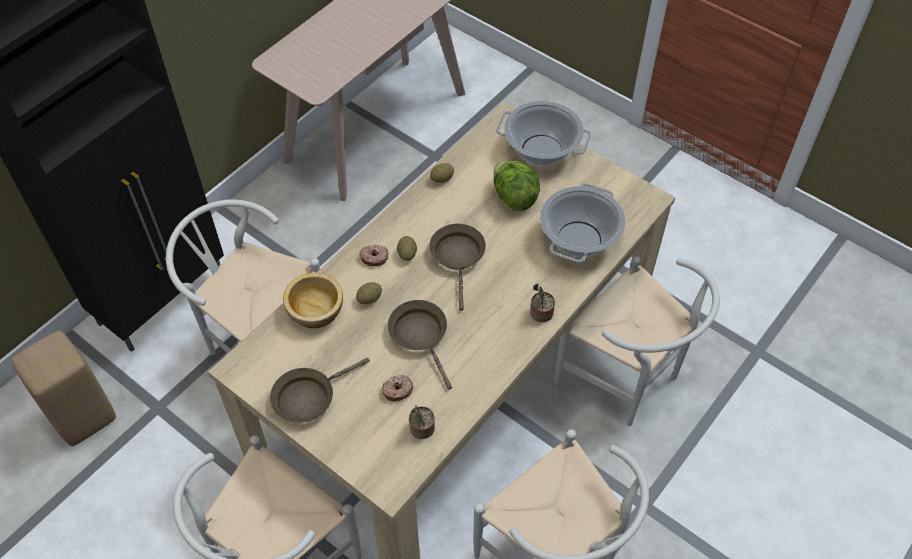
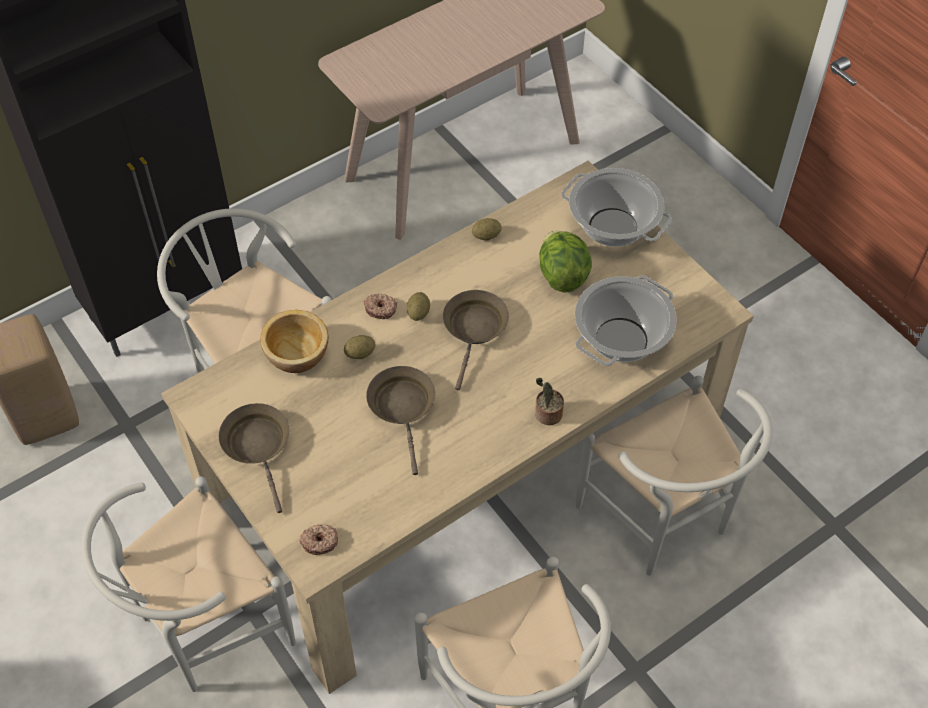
camera: 15 degrees right, 0 degrees up
(308, 397) = (258, 446): brown frying pan -> brown frying pan turned 90 degrees clockwise
(397, 390) = (357, 462): donut -> donut (319, 541)
(421, 429) = (369, 512): potted plant -> none

